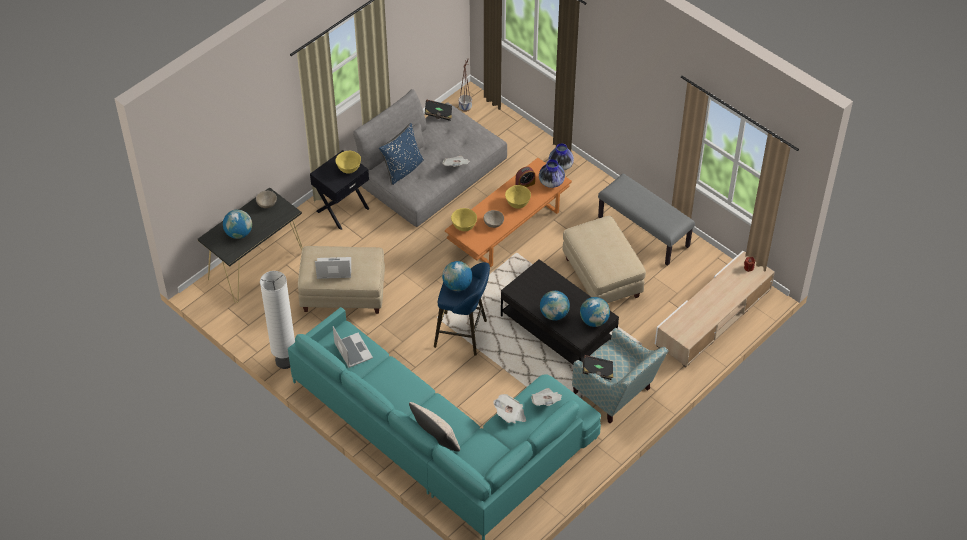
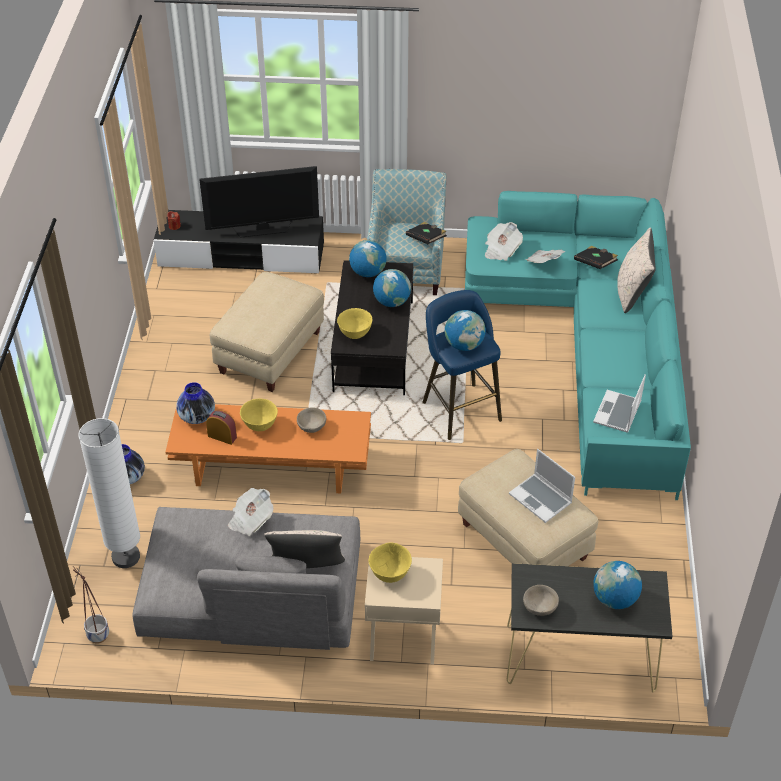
camera: 130 degrees left, 5 degrees down
(285, 361) = (663, 526): white floor lamp -> white floor lamp (126, 557)
(342, 209) = (403, 638): black side table -> beige side table
(403, 169) = (307, 568): blue pillow -> beige pillow
(438, 114) = (172, 598): black book -> black book (595, 263)
(464, 226) = (343, 448): yellow bowl -> yellow bowl (355, 333)
(644, 232) = (171, 355): grey bench -> none
(704, 310) = (262, 228): none -> television
(713, 317) = (241, 256): beige tv stand -> black tv stand

